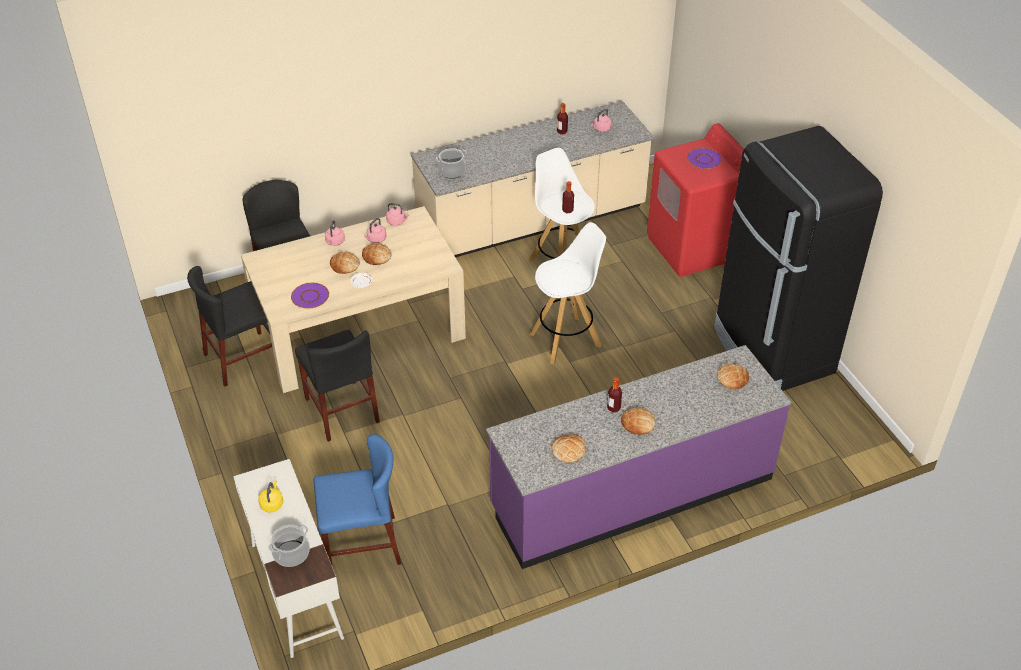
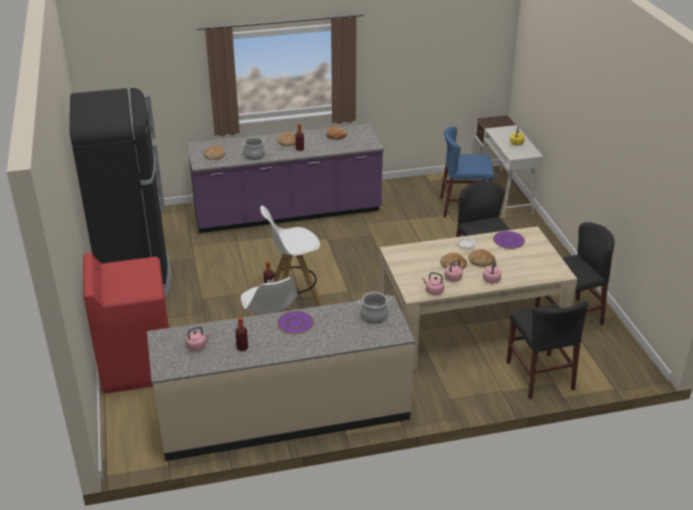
camera: 170 degrees left, 10 degrees down
(291, 553) = (501, 126): cooking pot -> cooking pot (254, 155)
(704, 159) = (122, 280): purple plate -> purple plate (295, 323)

